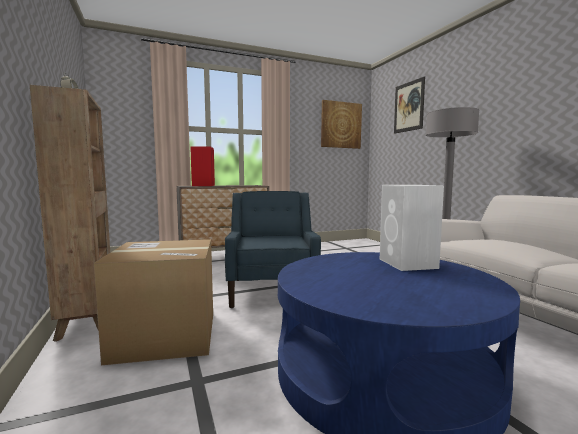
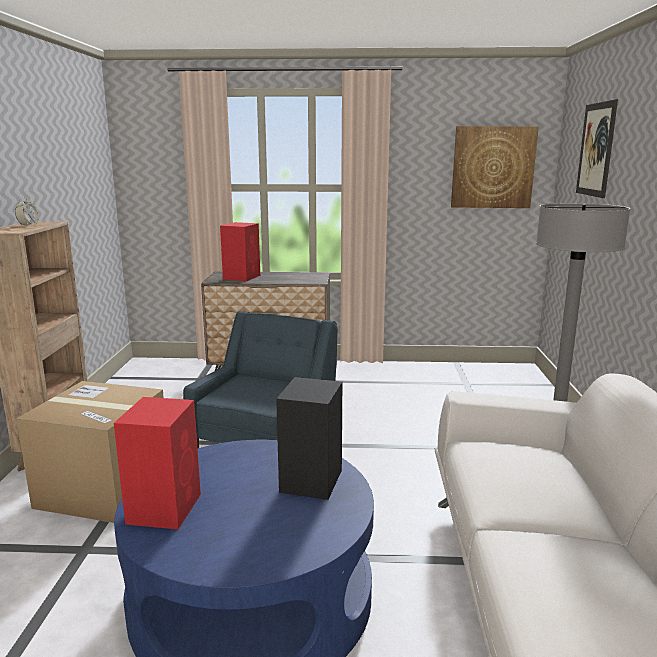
camera: 25 degrees right, 10 degrees up
(338, 290) = (165, 507): none -> red speaker
(408, 264) = (310, 482): white speaker -> black speaker

